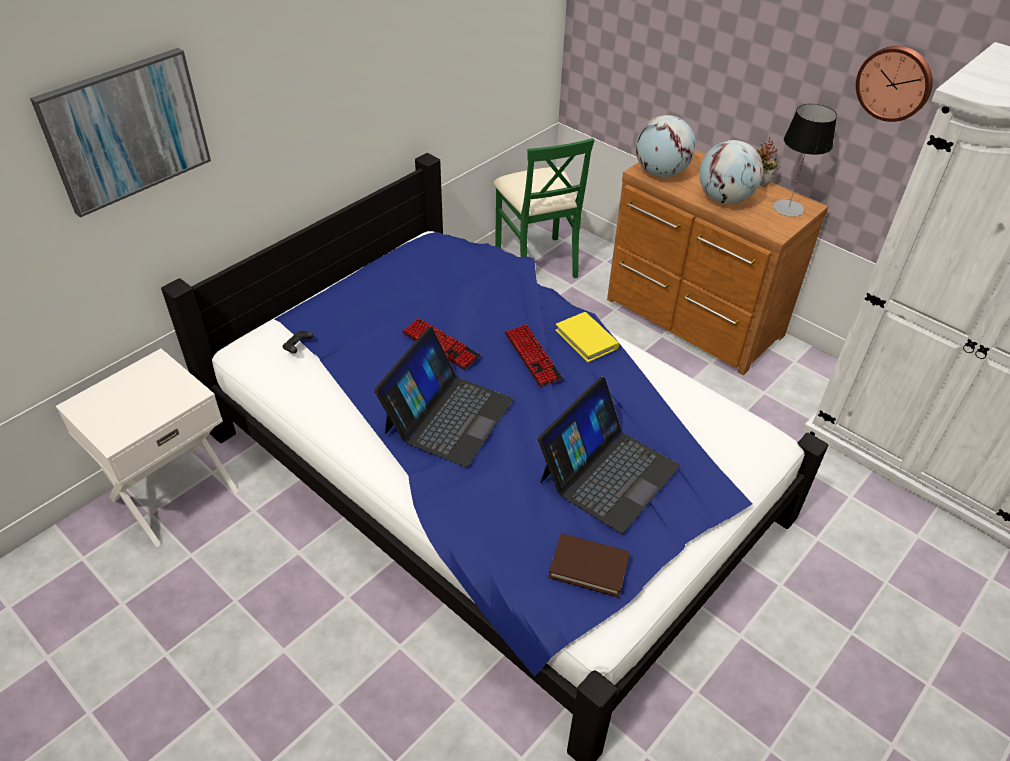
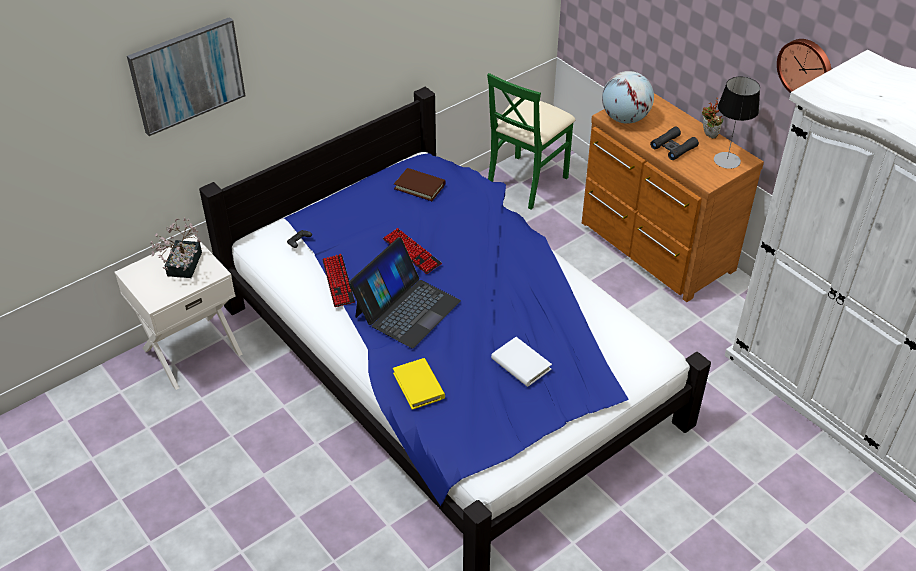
camera: 10 degrees right, 0 degrees up
(148, 391) = (182, 267): none -> potted plant
(532, 356) = (483, 268): keyboard -> keyboard (338, 281)
(537, 261) = (526, 182): green chair -> green chair turned 45 degrees clockwise
(586, 339) = (532, 258): yellow book -> yellow book (418, 385)
(589, 567) = (488, 429): brown book -> brown book (419, 186)
(608, 473) = (521, 364): laptop -> white book
(724, 199) = (673, 147): globe -> black binoculars

